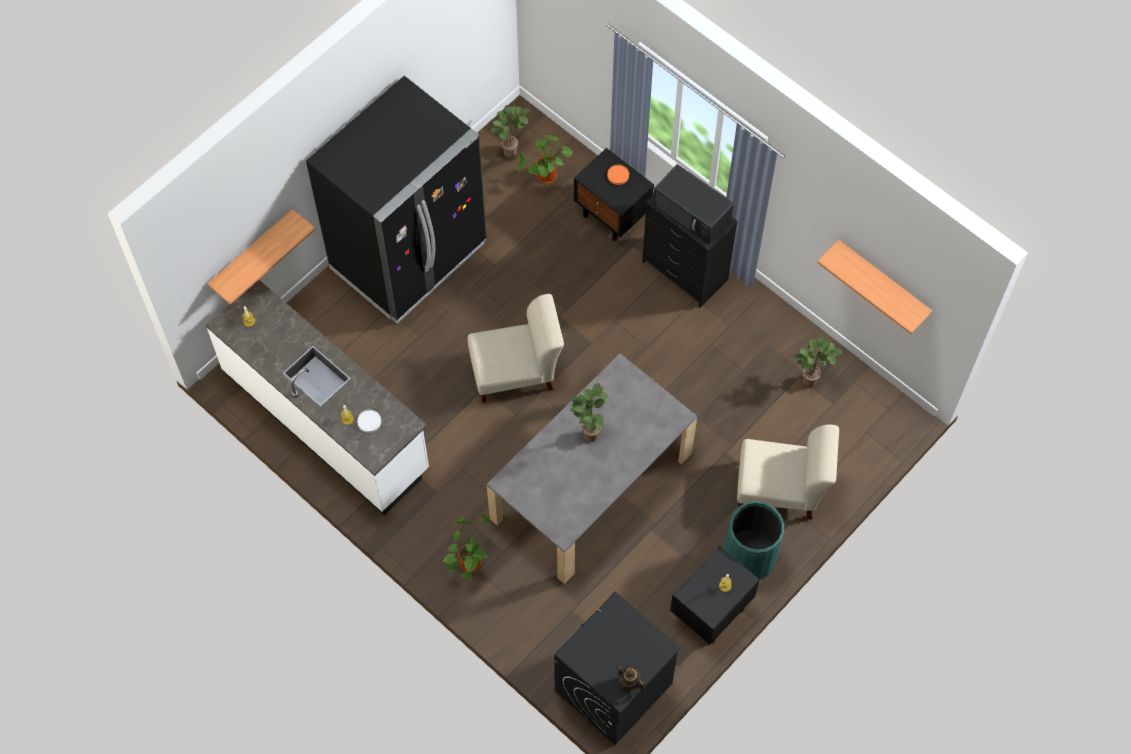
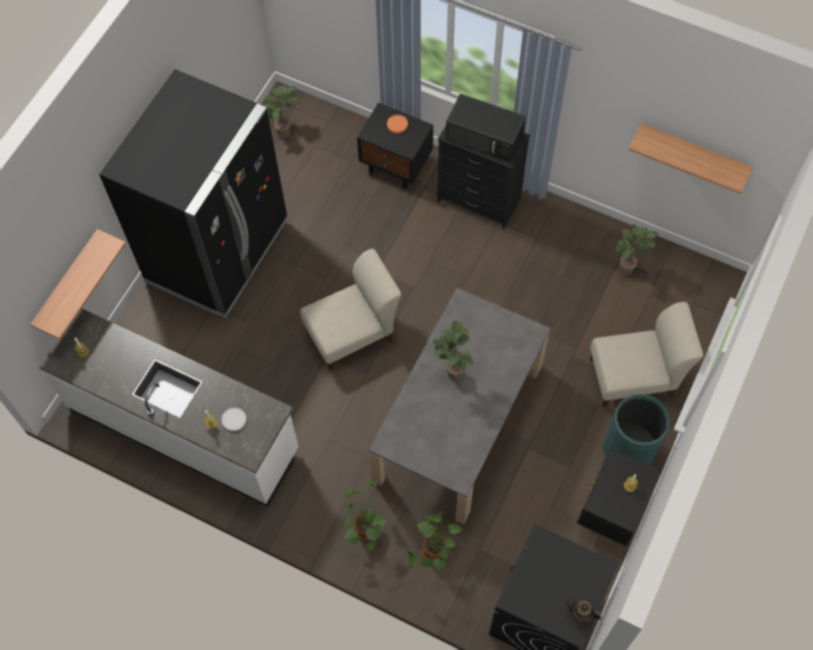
camera: 15 degrees left, 0 degrees up
(546, 178) = (325, 148): potted plant -> potted plant (434, 554)

